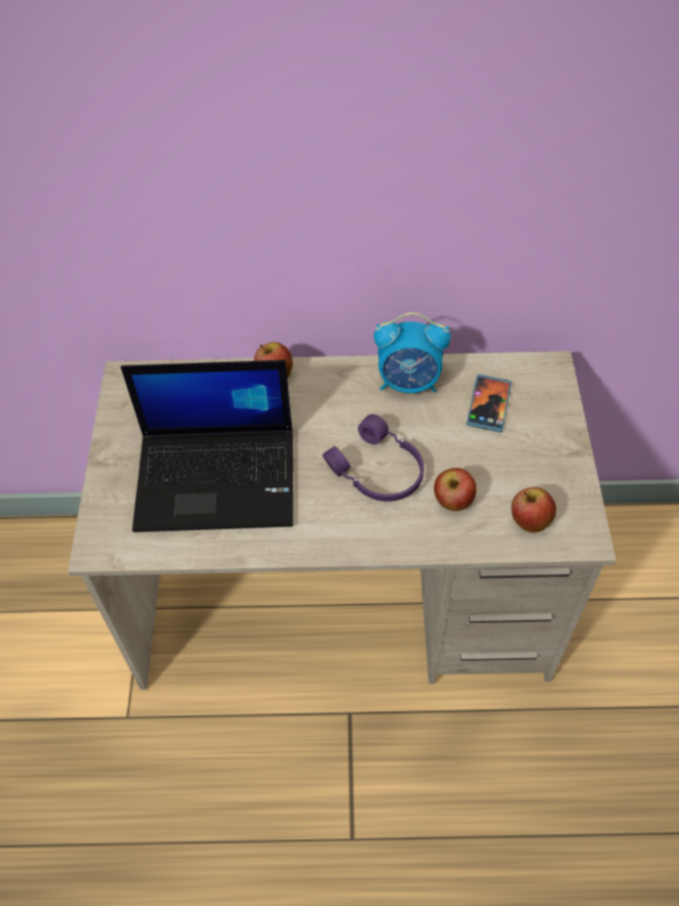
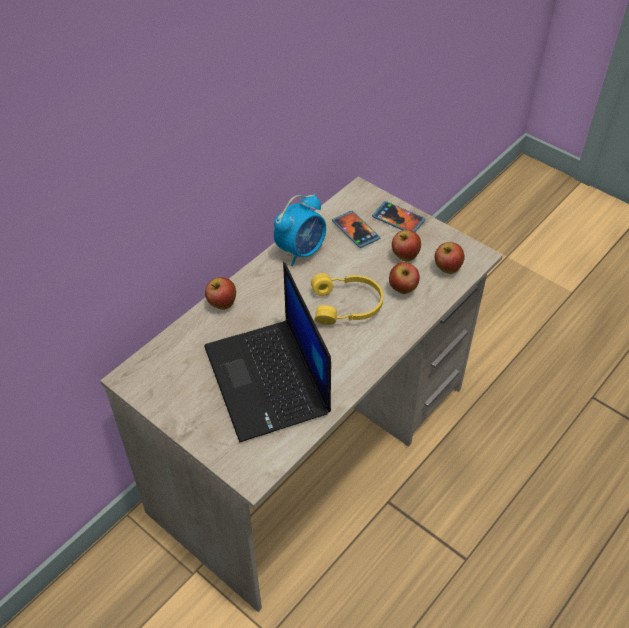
camera: 50 degrees left, 5 degrees down
(218, 478) = (268, 380): laptop -> laptop turned 120 degrees clockwise
(377, 471) = (347, 306): purple headphones -> yellow headphones
(502, 471) = (405, 256): none -> apple
(550, 428) = (398, 219): none -> phone

